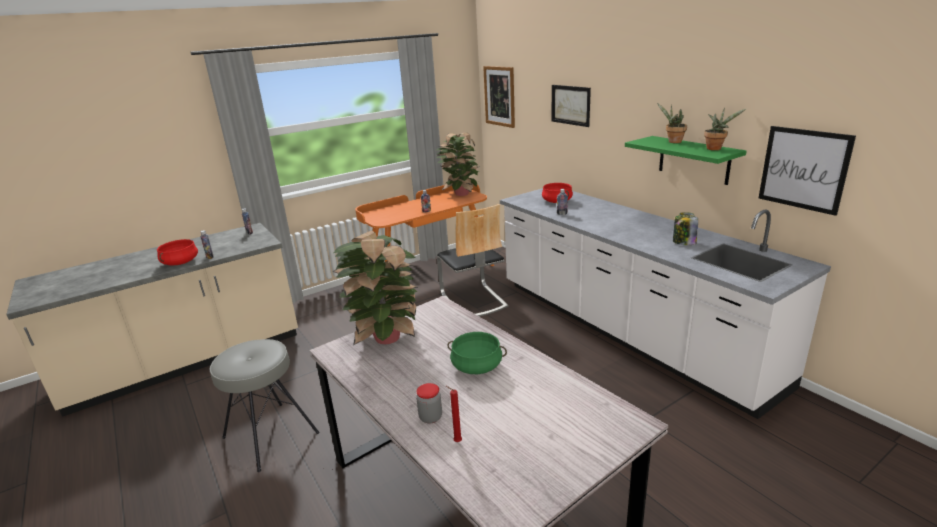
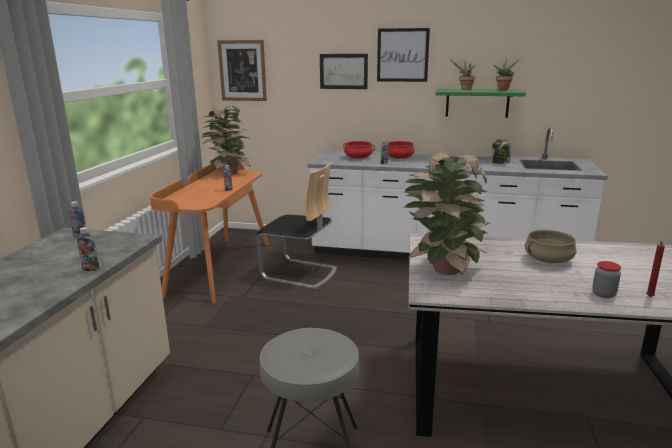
camera: 45 degrees left, 5 degrees down
(180, 262) = (53, 286): red cooking pot -> red cooking pot (399, 158)
(477, 366) = (548, 259): green cooking pot -> beige cooking pot
(803, 169) = (564, 96): picture -> picture (402, 55)

